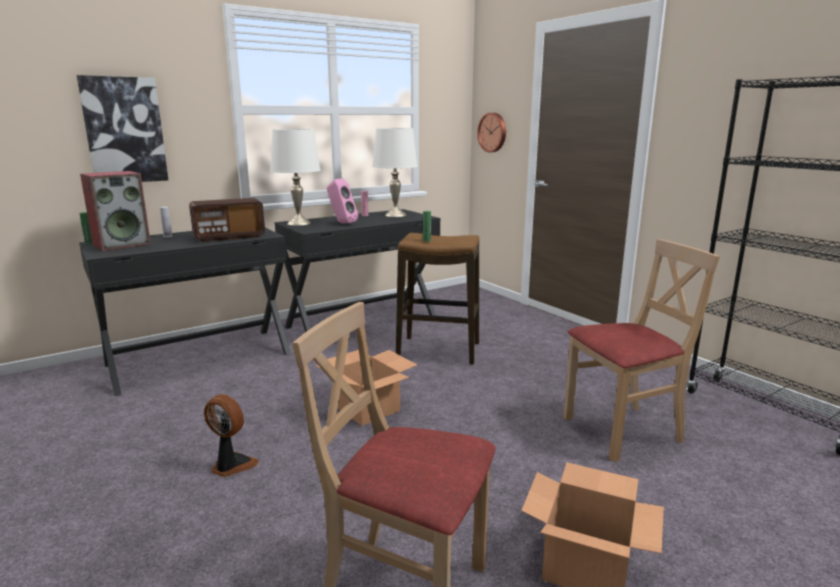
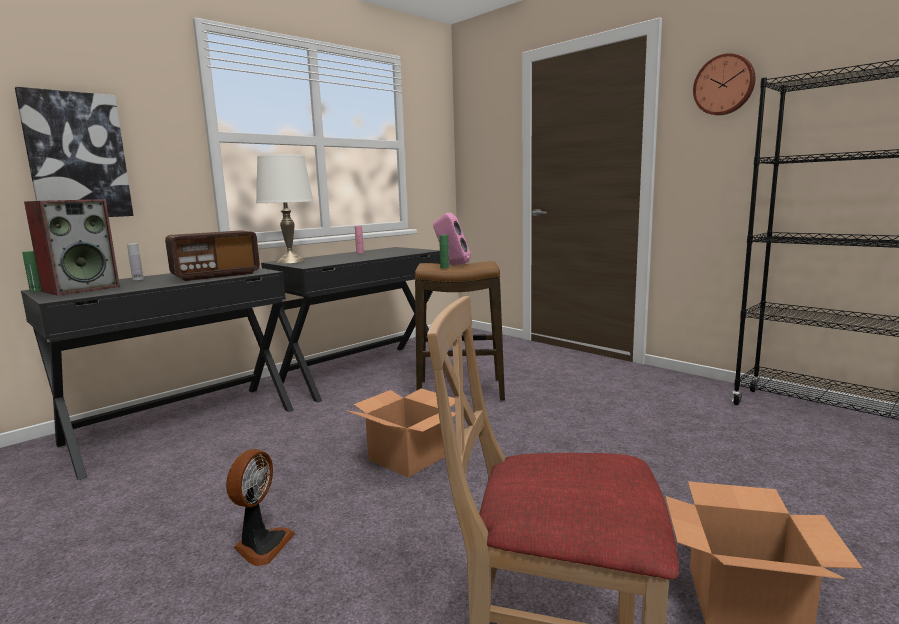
camera: 10 degrees left, 5 degrees down
(231, 465) = (261, 545): fan -> fan turned 90 degrees clockwise
(341, 223) = (340, 259): pink speaker -> pink speaker (452, 265)
(395, 215) = (392, 251): white table lamp -> none
(493, 132) = (480, 166): wall clock -> wall clock (724, 85)
(623, 431) = (694, 448): beige chair -> none

